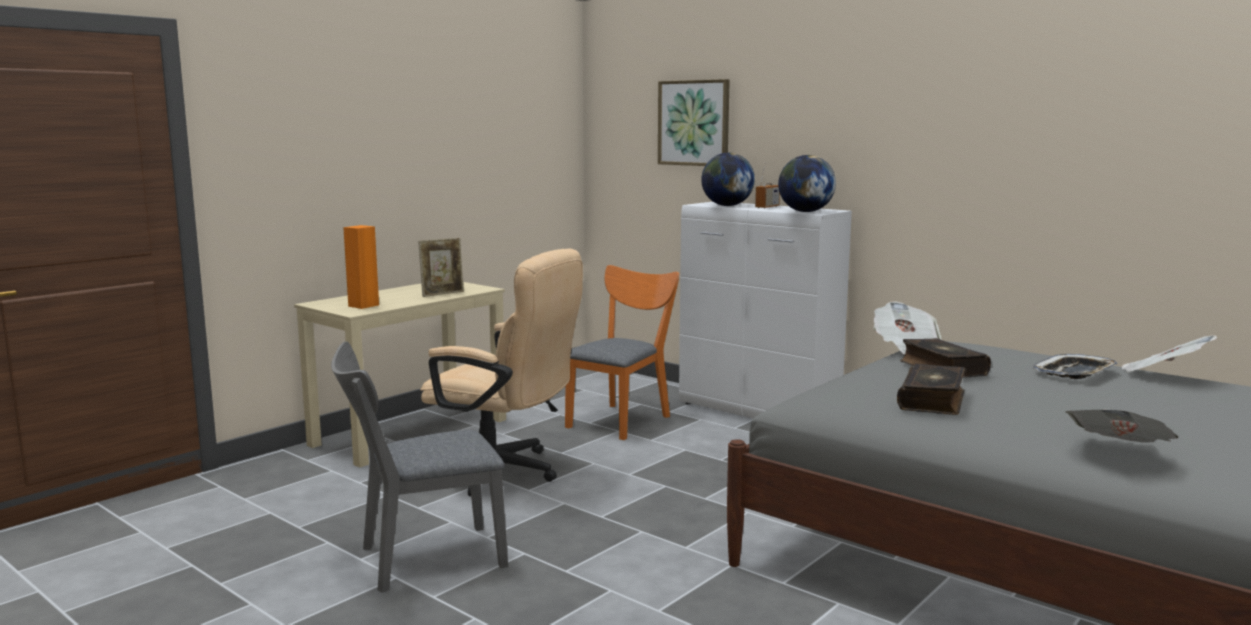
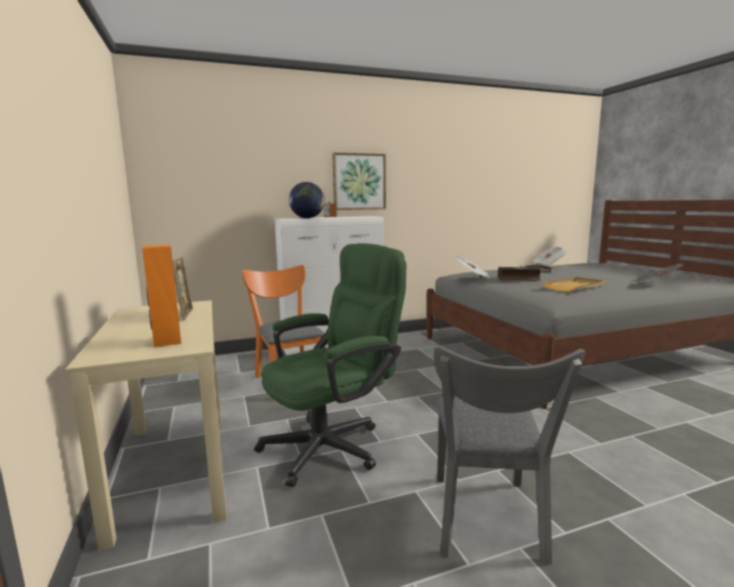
camera: 60 degrees left, 0 degrees up
(502, 472) = (333, 444): beige office chair -> green office chair
(694, 123) = (248, 164): picture -> picture (359, 182)
(805, 211) = (364, 216): globe -> none
(933, 400) = (574, 287): book -> beige tray

